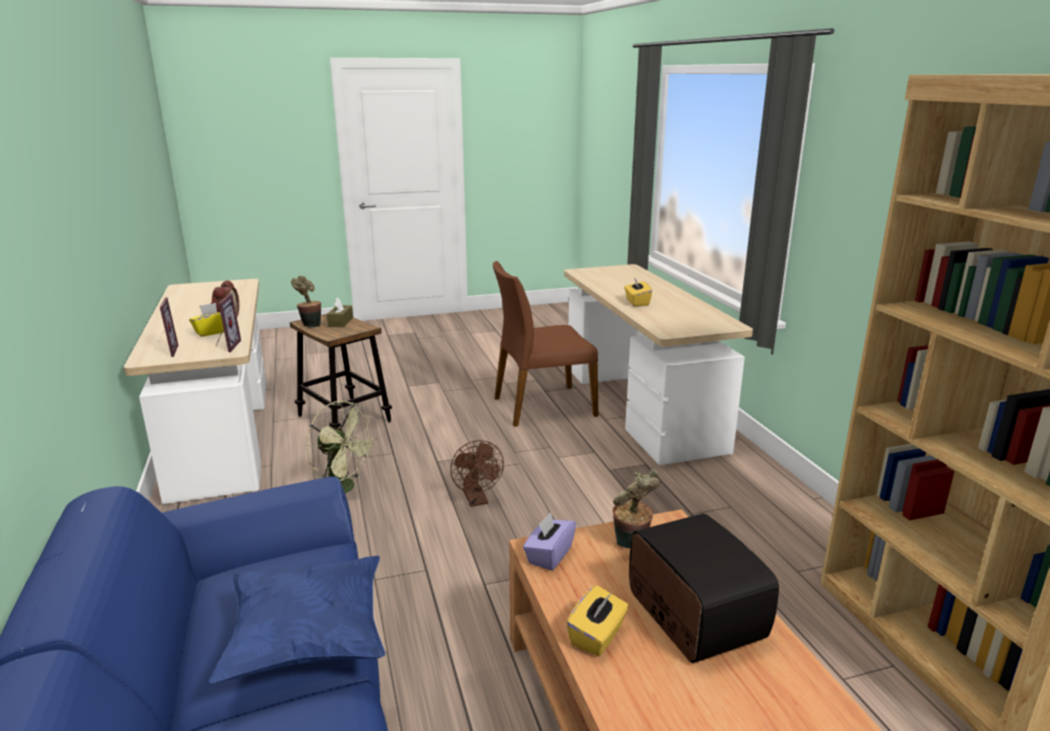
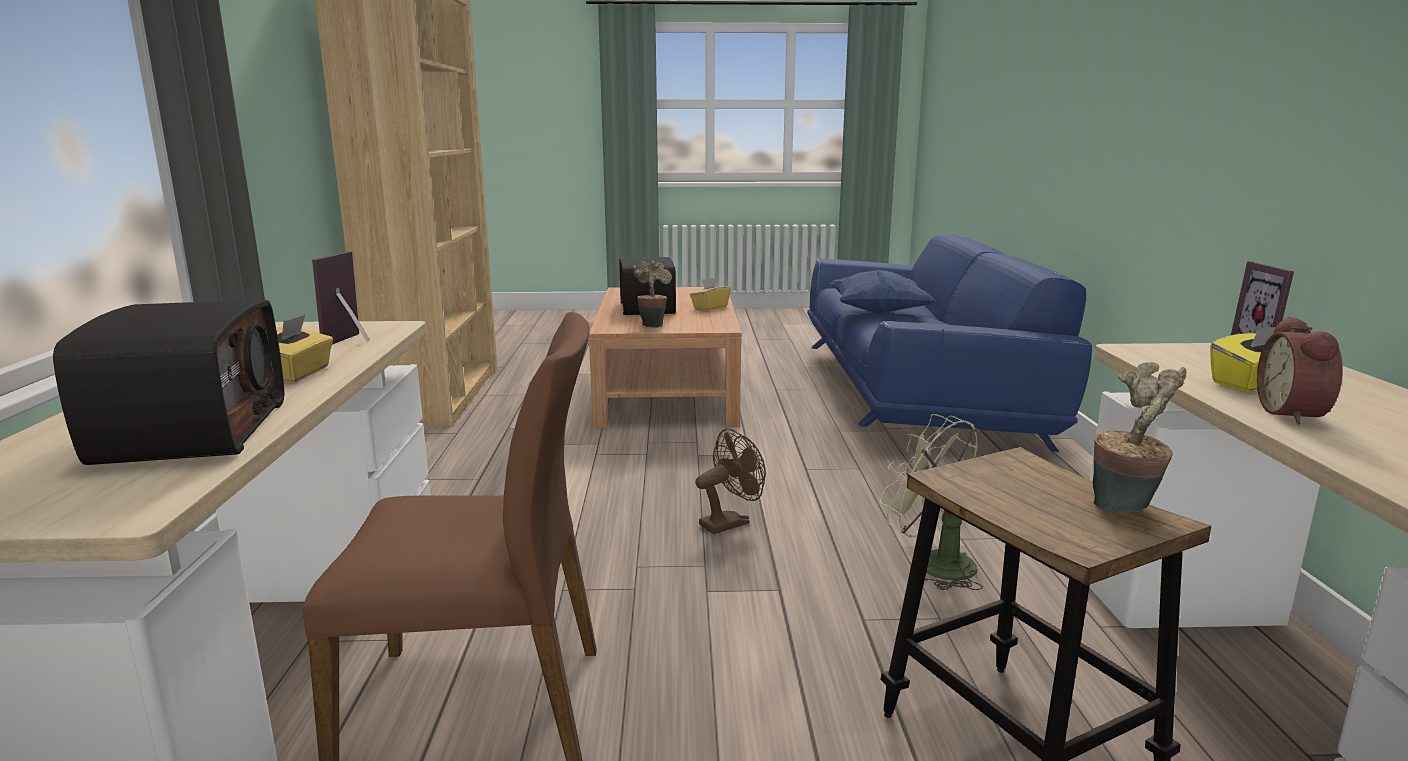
camera: 165 degrees left, 5 degrees down
(226, 346) = (1161, 357): picture frame -> picture frame (354, 341)
(340, 322) = (1041, 510): brown tissue box -> none
(477, 500) = (730, 522): brown fan -> brown fan turned 60 degrees clockwise
(549, 555) = (716, 325): purple tissue box -> none
(615, 284) = (190, 431): none -> radio

